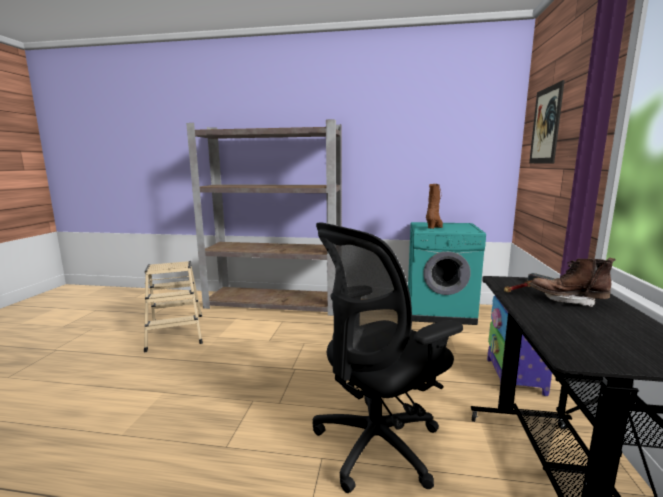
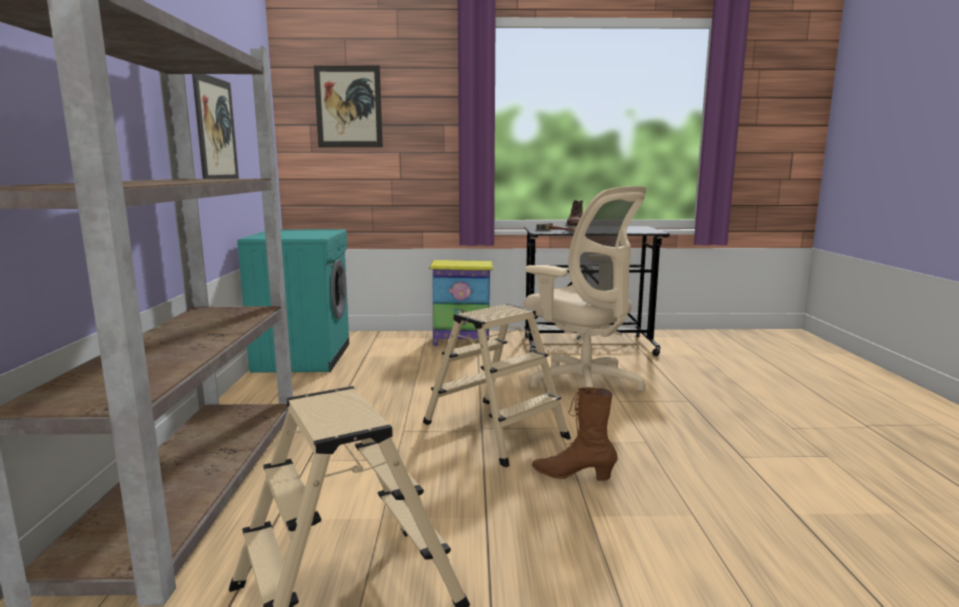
camera: 100 degrees left, 0 degrees up
(289, 373) = (494, 430): none -> beige step ladder
(381, 439) = (579, 383): black office chair -> beige office chair
(401, 158) = (216, 130): none -> picture
(434, 228) = (304, 235): brown boot -> brown boot (573, 475)

